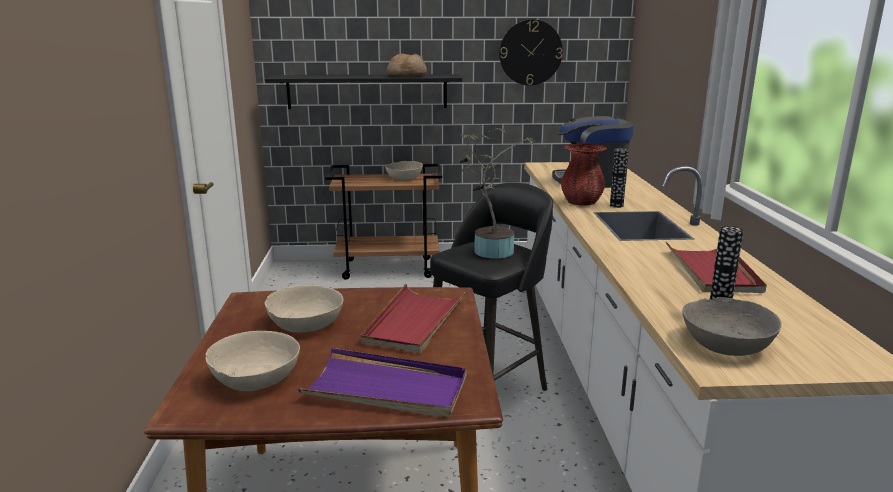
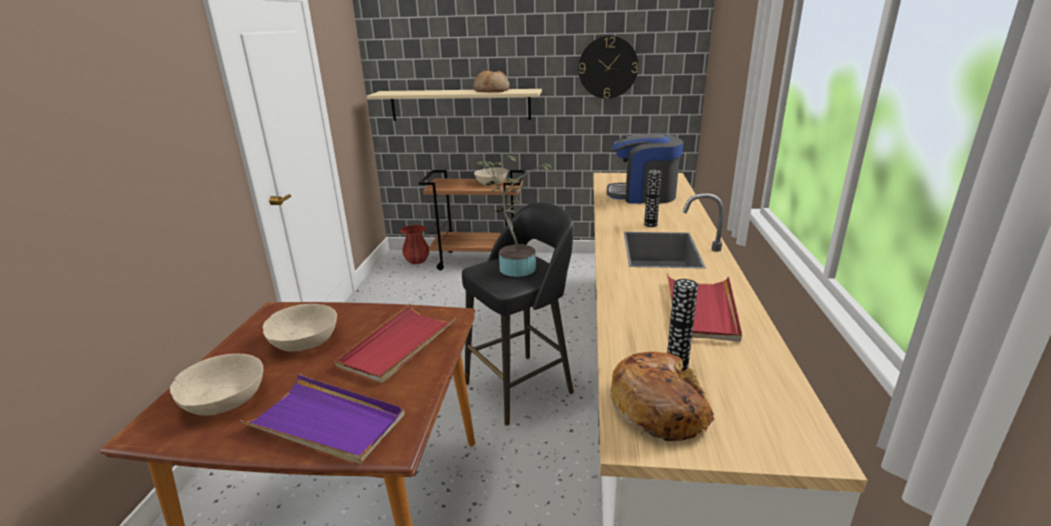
camera: 10 degrees right, 5 degrees up
(367, 91) = (460, 105): black shelf -> beige shelf
(581, 202) = (618, 219): red vase -> red vase (417, 261)
(726, 344) = (661, 407): grey bowl -> bread

